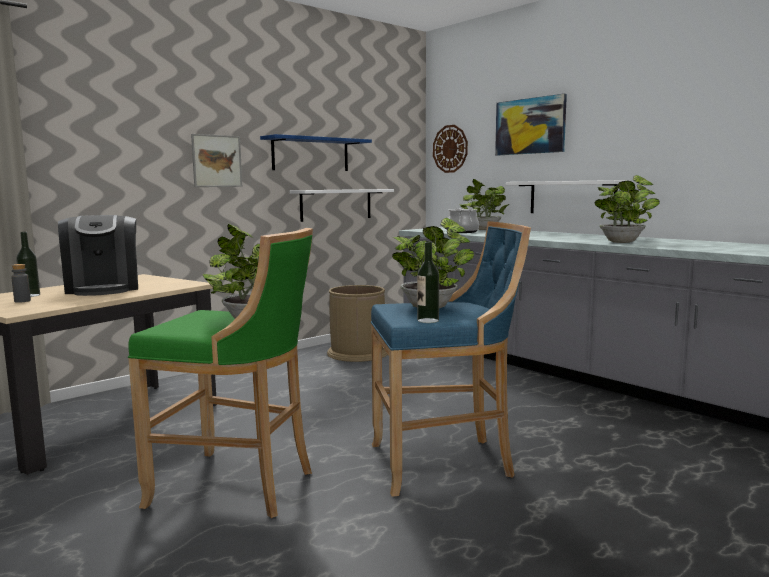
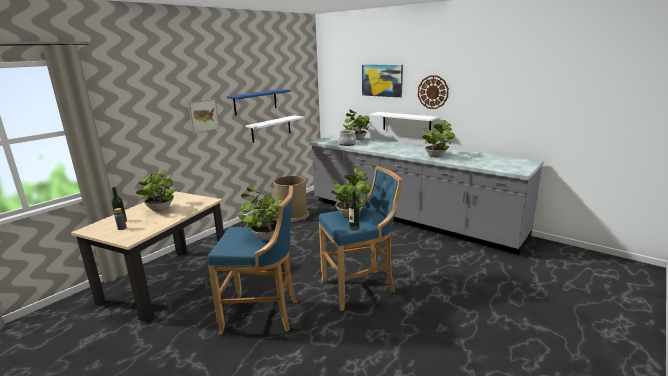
camera: 10 degrees left, 10 degrees up
(103, 288) = (160, 210): coffee machine -> potted plant
(238, 486) = (263, 315): green stool -> blue stool
(450, 149) = (334, 88): wall clock -> wall clock (433, 92)

